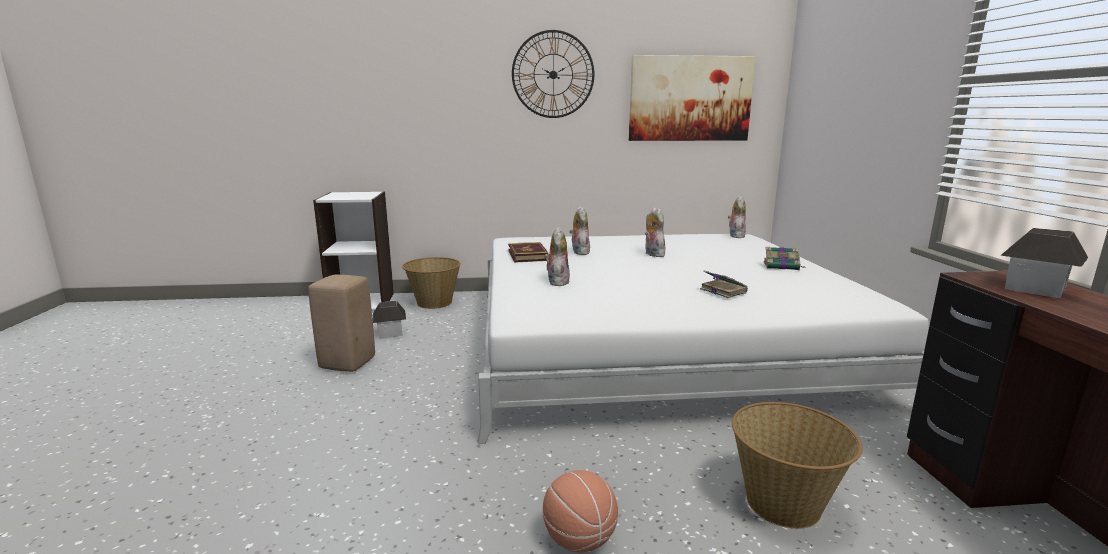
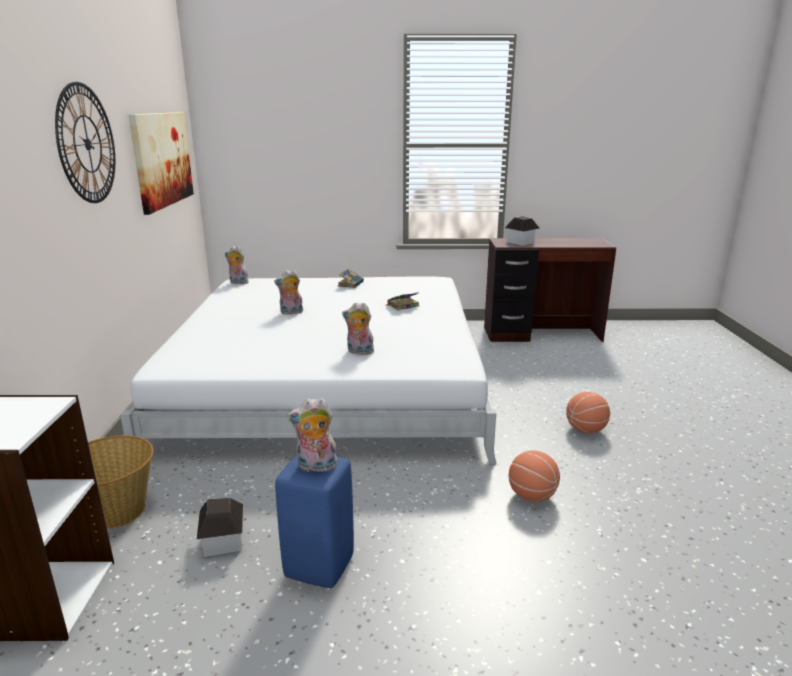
camera: 85 degrees left, 5 degrees up
(348, 364) = (321, 566): beige stool -> blue stool
(406, 466) = (531, 496): none -> basketball
(527, 255) = (253, 361): book -> none
(579, 252) = (258, 338): plush toy -> plush toy (315, 467)
(784, 503) = (537, 375): basket -> none

